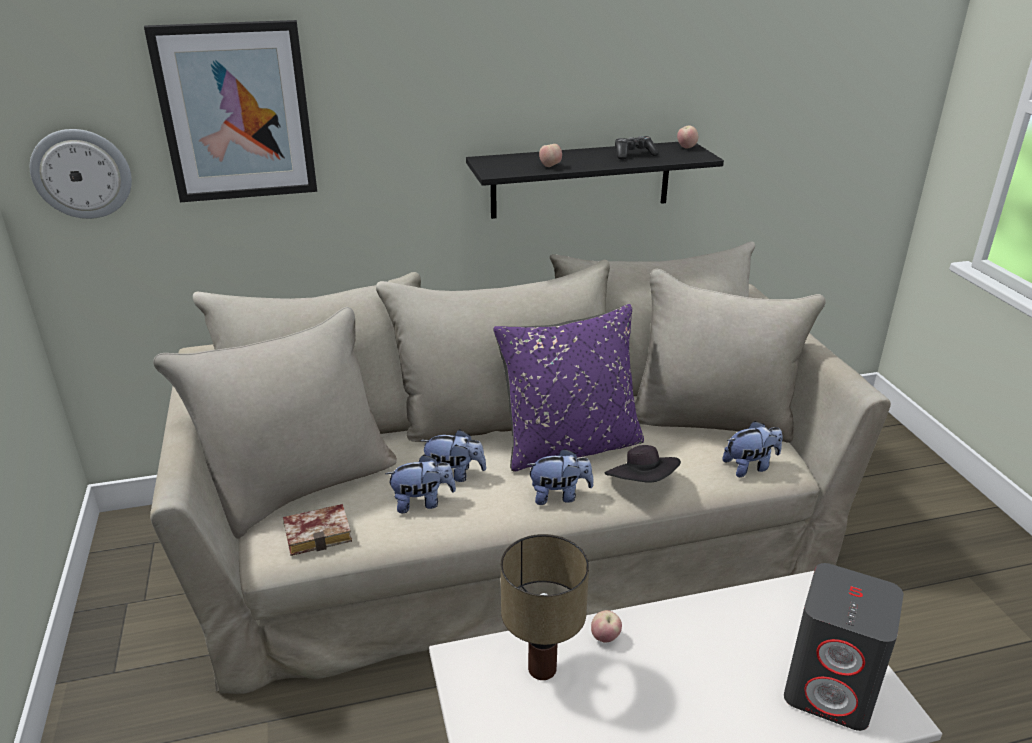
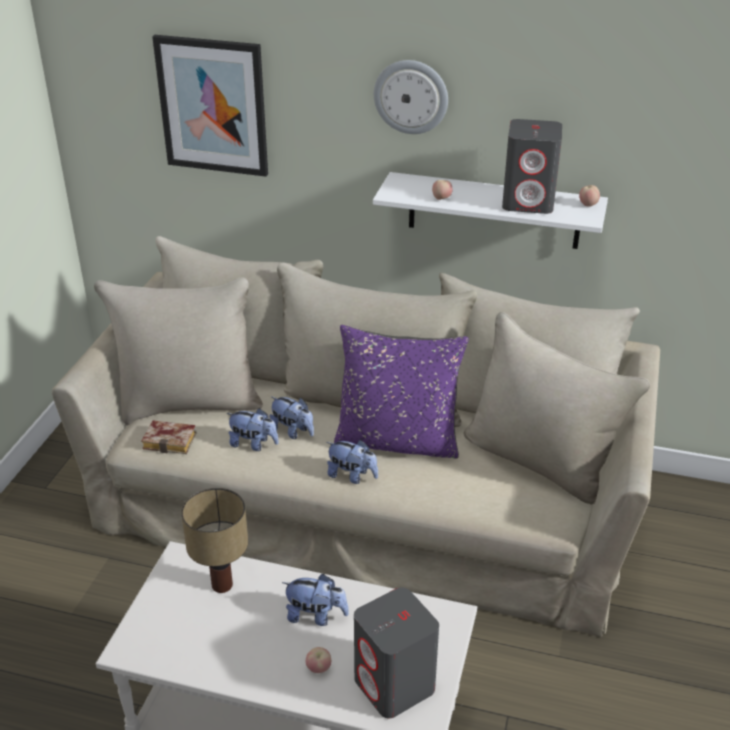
camera: 30 degrees right, 5 degrees up
(82, 173) = (107, 131): wall clock -> wall clock (411, 96)
(581, 179) = (494, 211): black shelf -> white shelf
(605, 638) = (279, 584): apple -> apple (318, 669)
(633, 155) = (528, 202): game controller -> grey speaker
(642, 484) = (422, 491): black hat -> none
(750, 466) = (526, 510): plush toy -> plush toy (316, 616)

